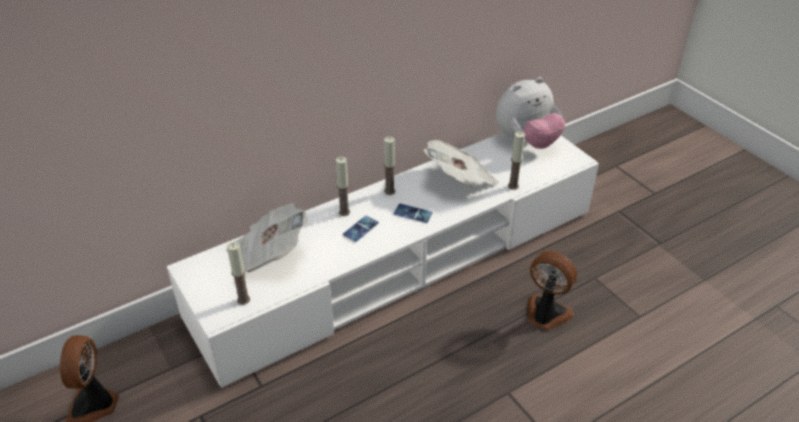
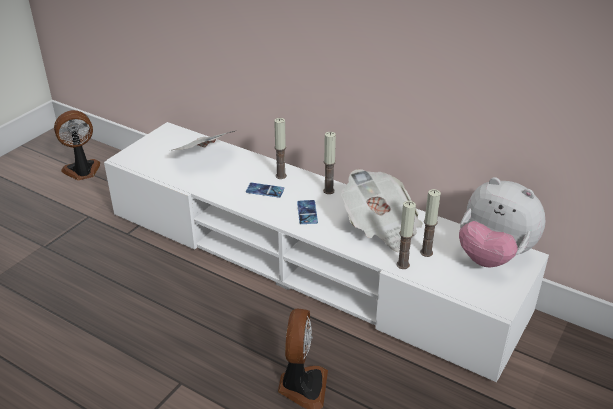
camera: 65 degrees right, 5 degrees down
(243, 299) = (148, 162): candle -> candle (426, 252)

